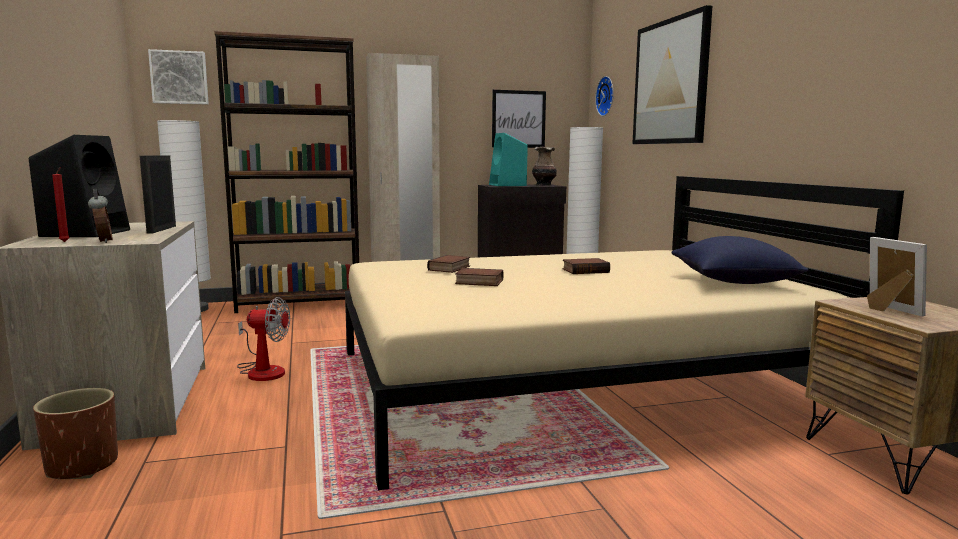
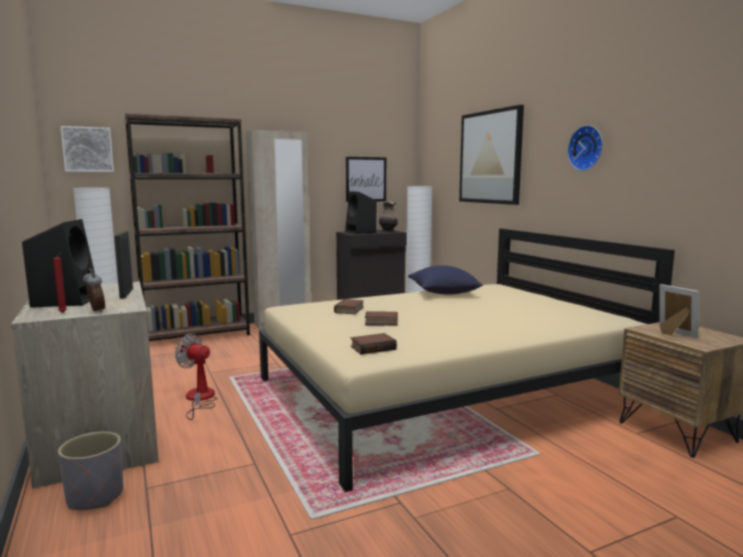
camera: 10 degrees left, 0 degrees up
(82, 466) = (95, 497): brown planter -> grey planter
(262, 370) = (199, 399): fan -> fan turned 150 degrees counterclockwise
(508, 185) = (361, 232): turquoise speaker -> black speaker
(585, 270) = (452, 307): book -> book (373, 347)
(607, 96) = (434, 162): wall clock -> wall clock (587, 148)
(733, 282) = (559, 313): blue pillow -> blue pillow (443, 293)

